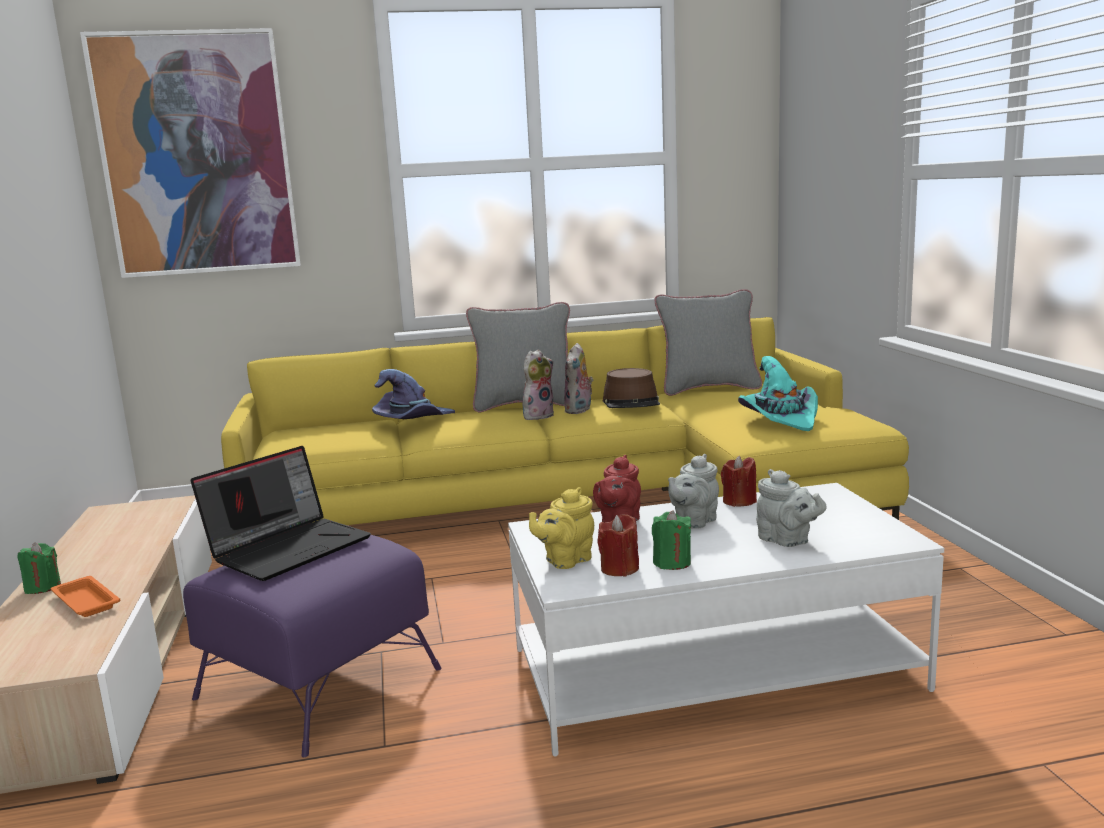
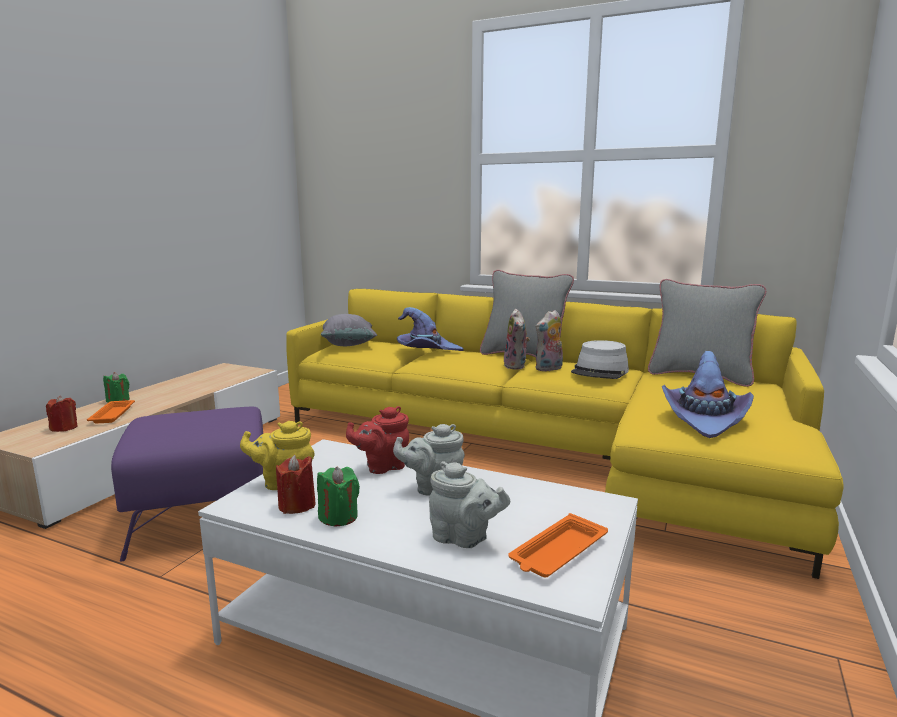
camera: 35 degrees right, 0 degrees up
(197, 155) = (353, 145): picture -> none
(289, 547) = (198, 413): laptop -> none
(295, 436) = (348, 345): none -> grey pillow
(538, 415) = (516, 366): plush toy -> plush toy turned 90 degrees clockwise
(631, 402) = (600, 371): brown hat -> grey hat
(739, 501) = (507, 483): red candle -> red candle (64, 428)
(780, 419) = (704, 419): turquoise hat -> purple hat
(787, 541) = (464, 538): grey teapot -> grey teapot turned 60 degrees counterclockwise
(856, 526) = (557, 553): none -> orange tray

